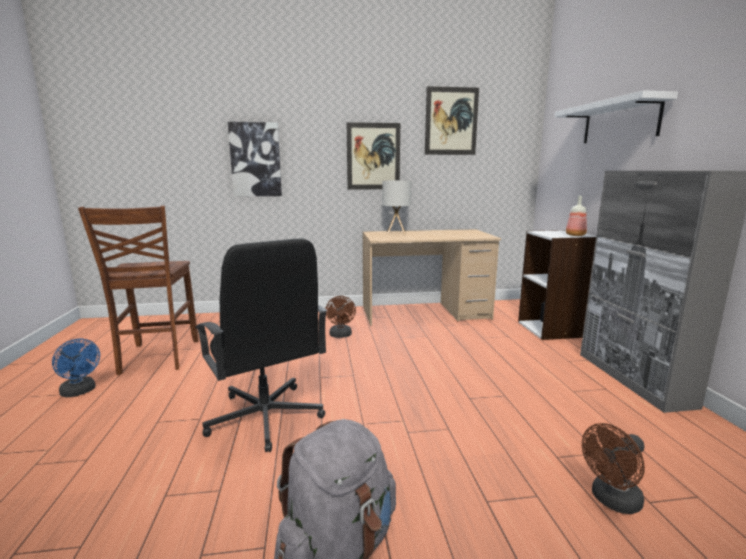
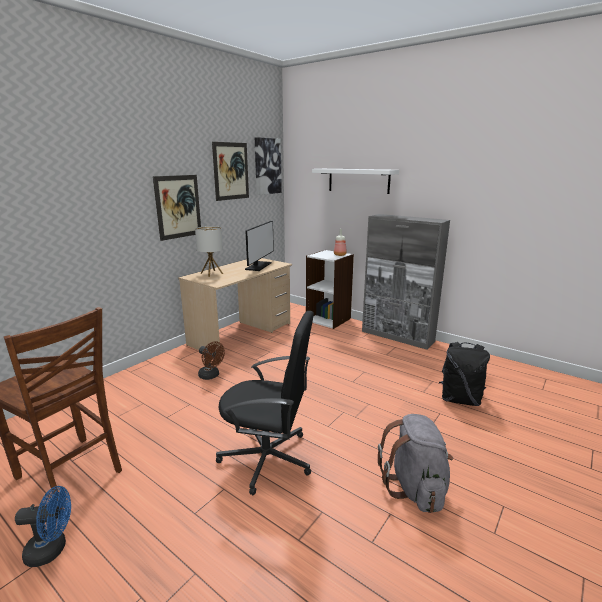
camera: 45 degrees left, 5 degrees up
(255, 160) = (65, 223): picture -> picture (267, 166)
(456, 235) = (258, 266): none -> monitor
(611, 501) = (460, 399): brown fan -> black backpack

